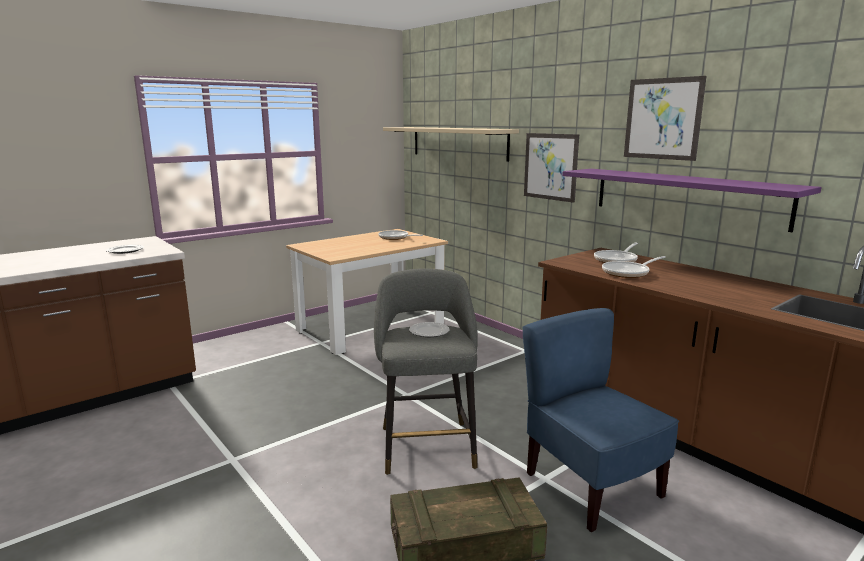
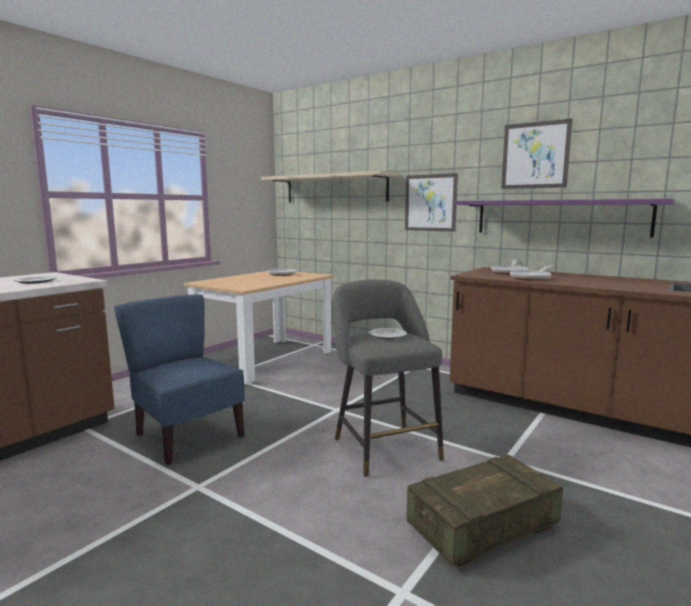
camera: 15 degrees left, 5 degrees down
(591, 486) = (547, 460): blue chair -> blue chair (187, 437)

